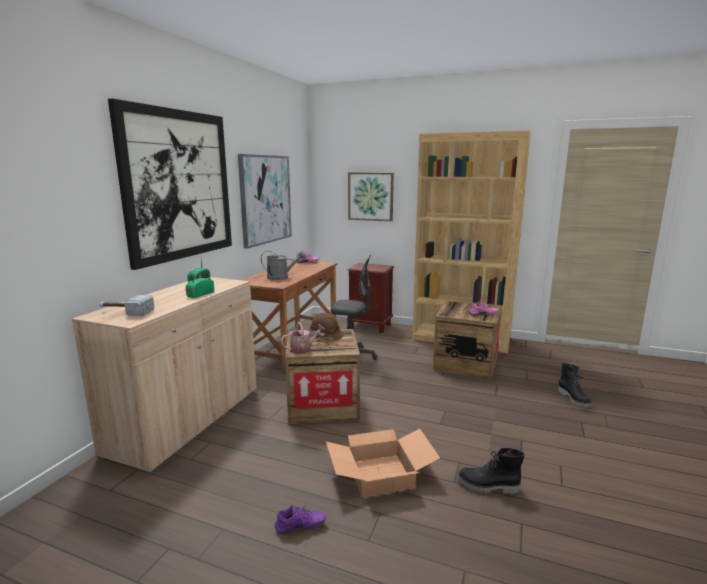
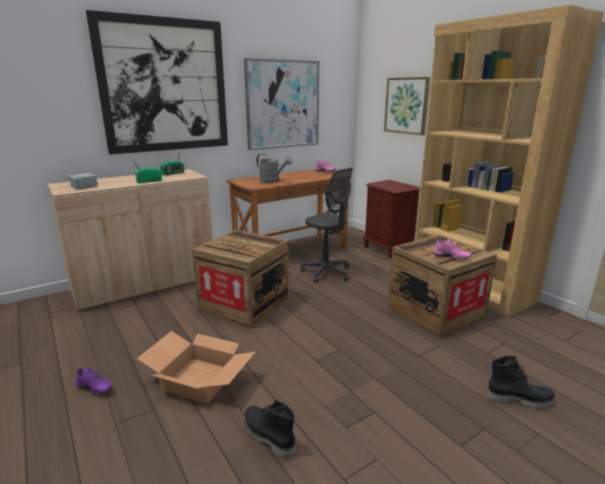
camera: 35 degrees right, 5 degrees up
(303, 349) = (216, 246): watering can -> none
(326, 335) = (255, 240): brown hard hat -> none
(574, 399) = (519, 399): black boot -> black boot turned 105 degrees counterclockwise

